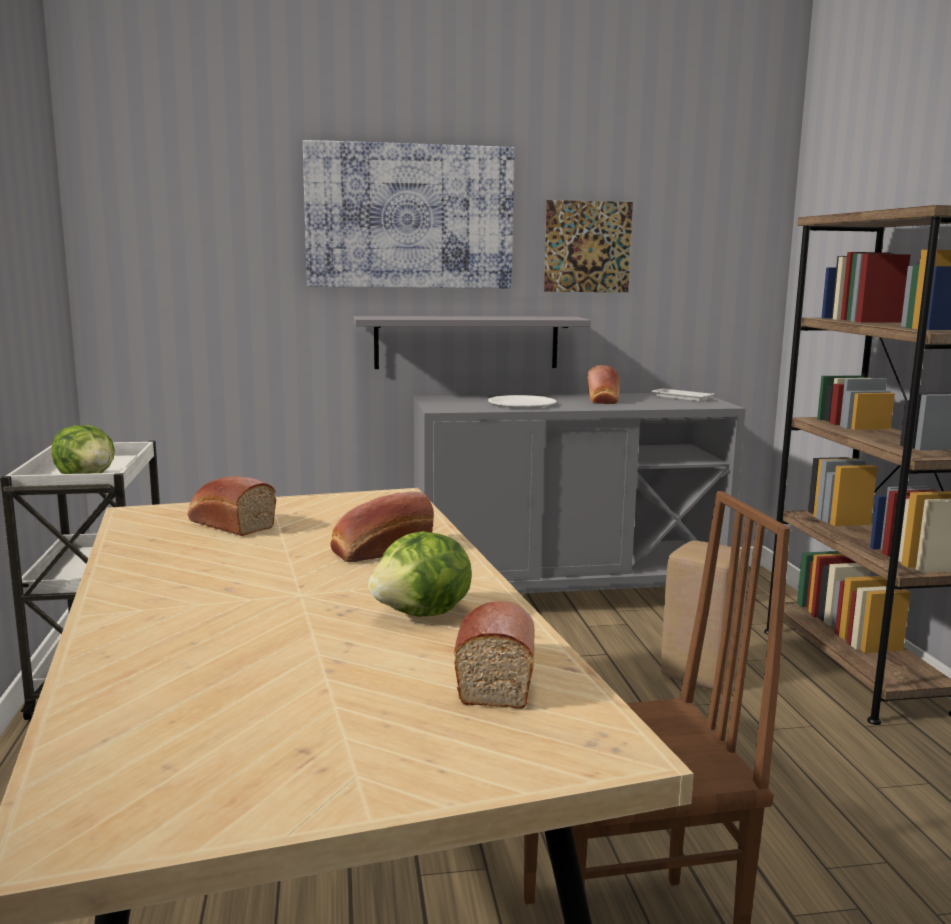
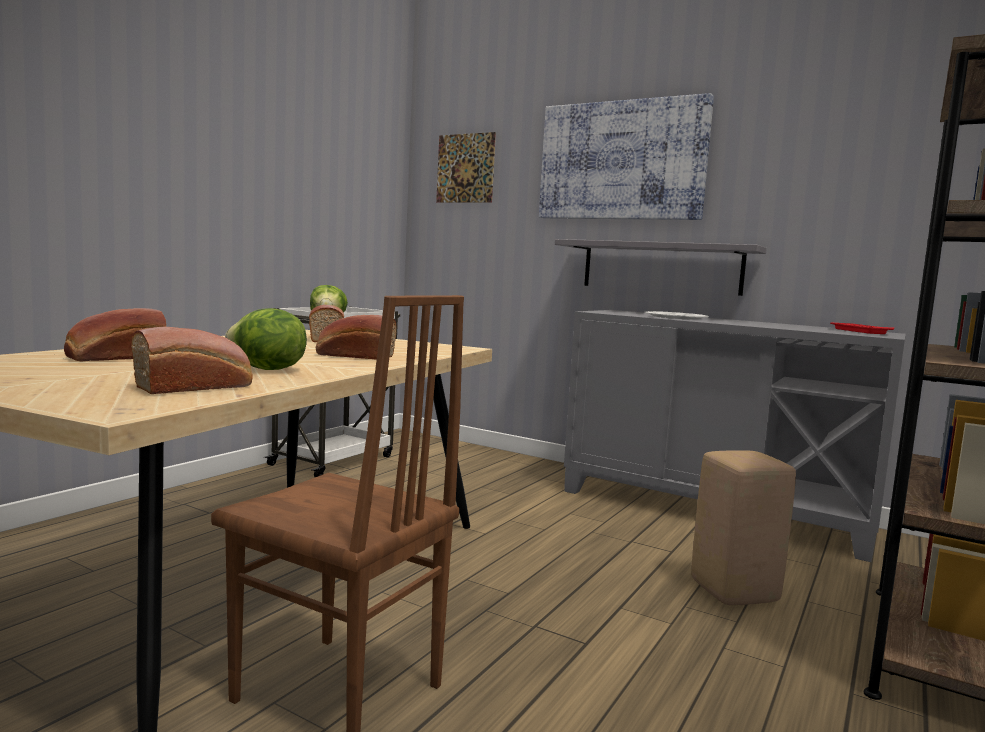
camera: 40 degrees right, 5 degrees down
(587, 247) = (783, 181): picture -> picture (465, 168)
(602, 400) = (765, 324): bread -> bread (114, 357)
(680, 398) = (859, 331): white tray -> red tray

